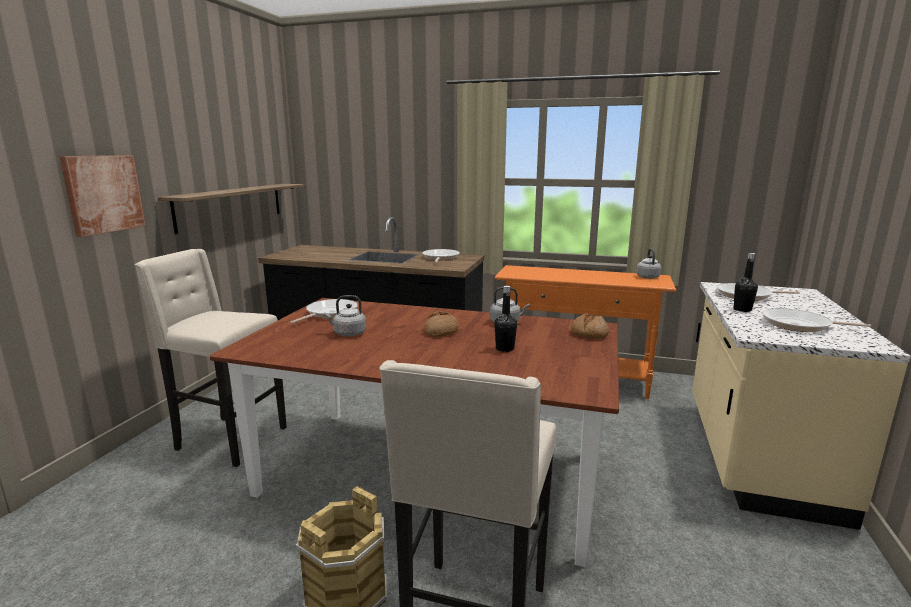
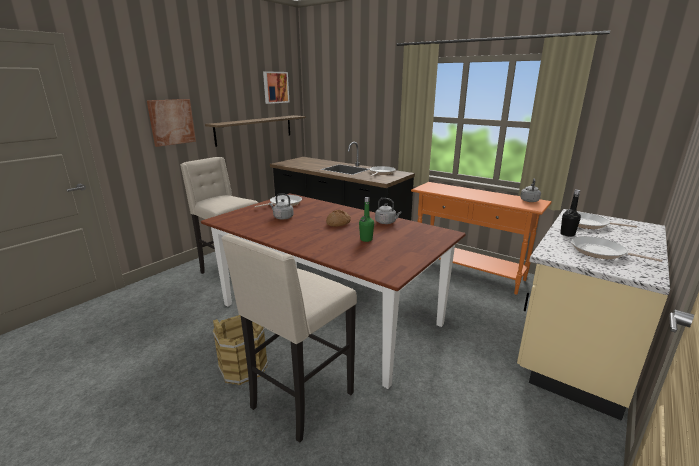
camera: 20 degrees right, 5 degrees up
(256, 141) = (275, 87): none -> picture
(505, 349) = (366, 239): black bottle -> green bottle
(589, 334) = (435, 237): bread -> none

